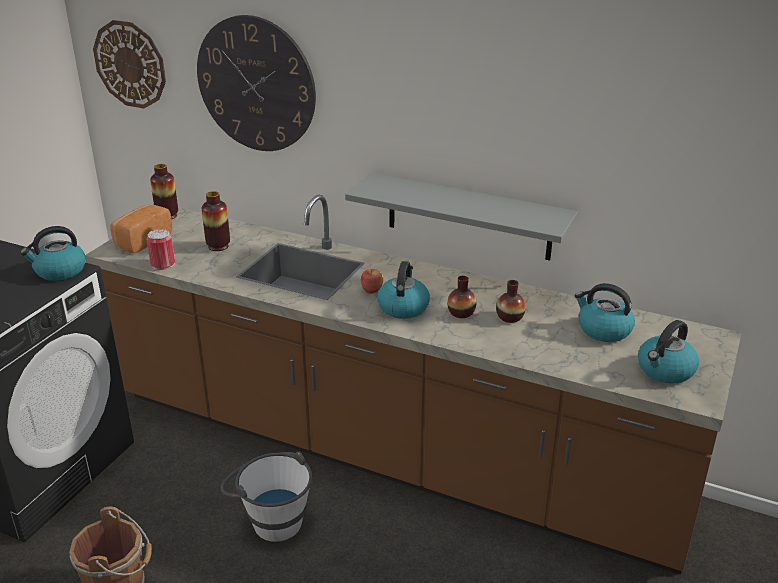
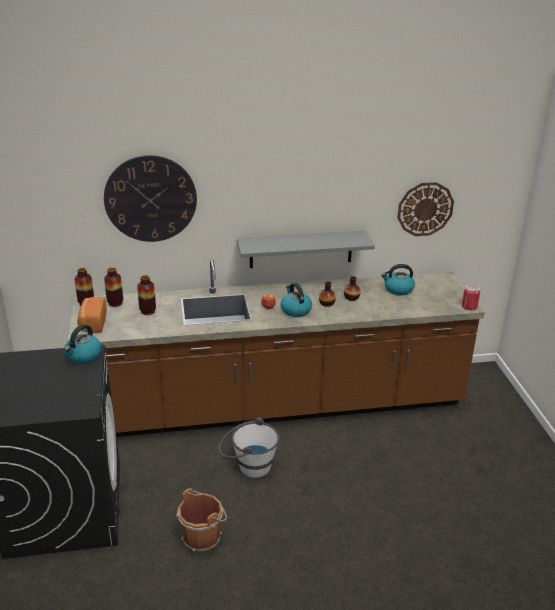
camera: 35 degrees left, 0 degrees up
(130, 64) = (41, 203): wall clock -> wall clock (425, 209)
(163, 264) = (128, 332): can -> can (469, 307)
(197, 225) = (115, 303): none -> vase
(665, 370) = (442, 299): kettle -> none

